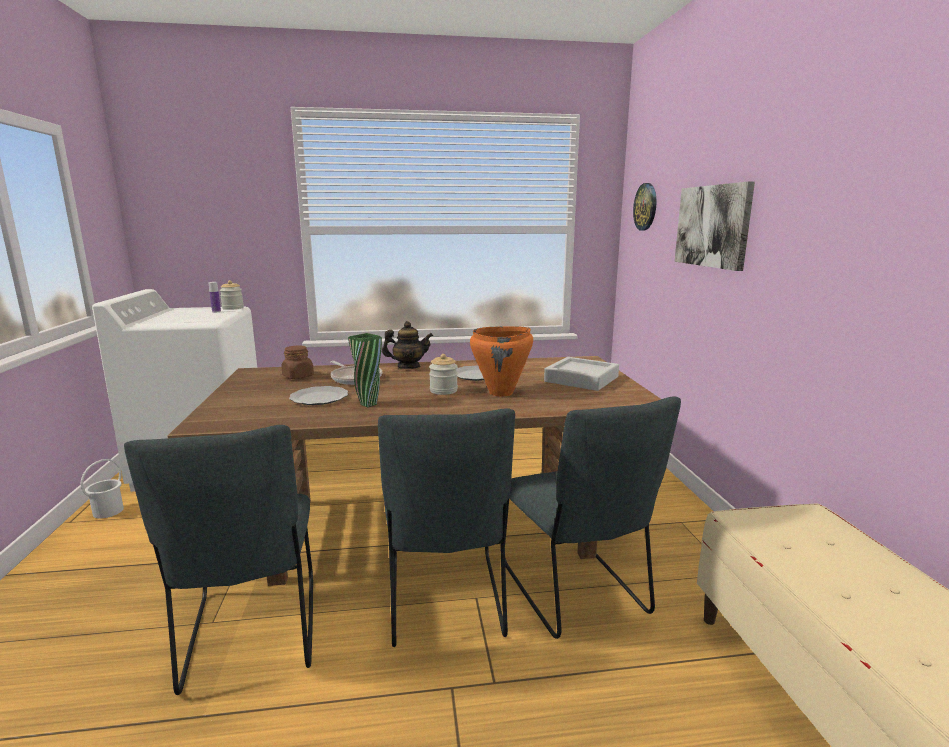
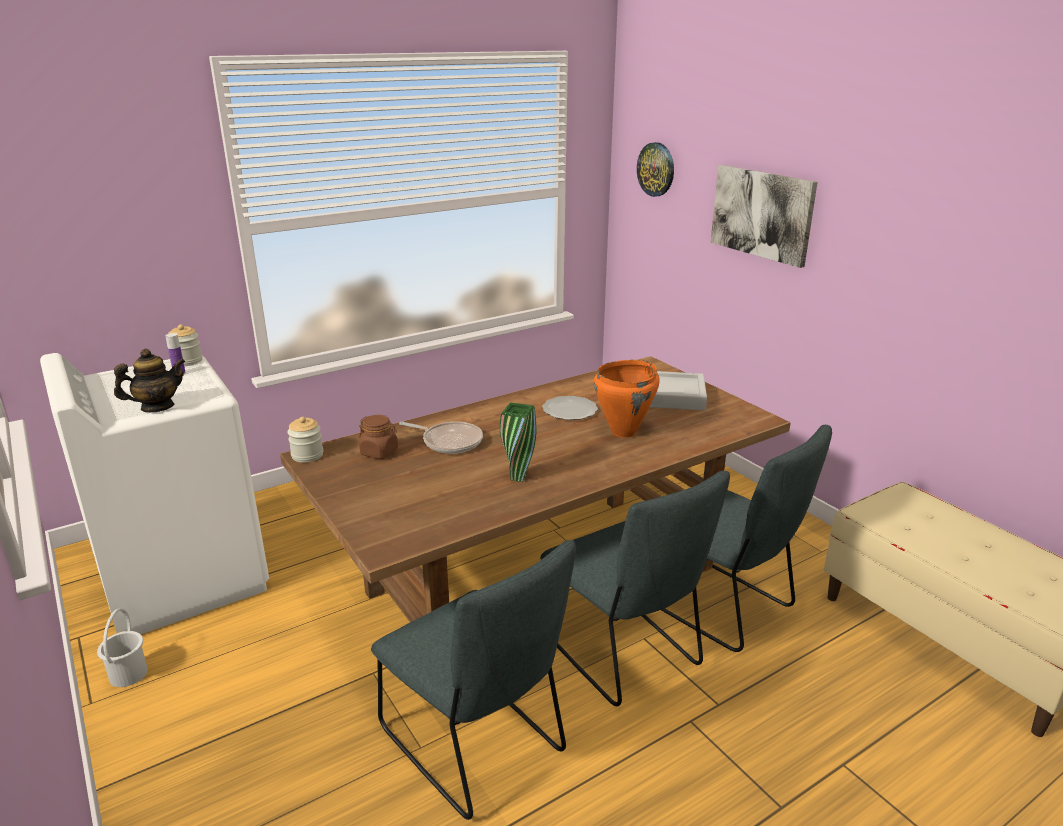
camera: 25 degrees left, 10 degrees up
(319, 398) = (453, 480): plate -> none
(408, 367) = (483, 411): teapot -> teapot (157, 407)
(443, 391) = (566, 441): jar -> jar (307, 455)

